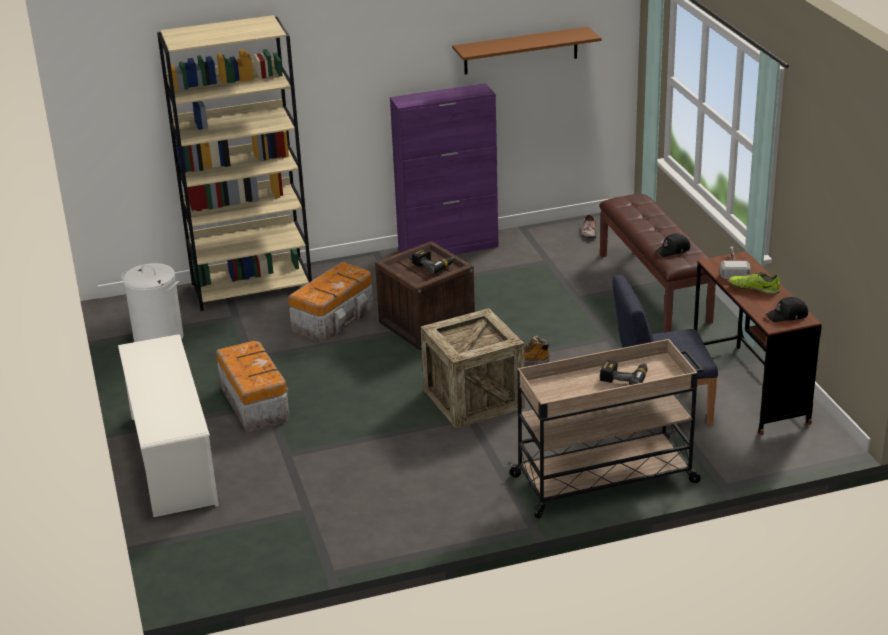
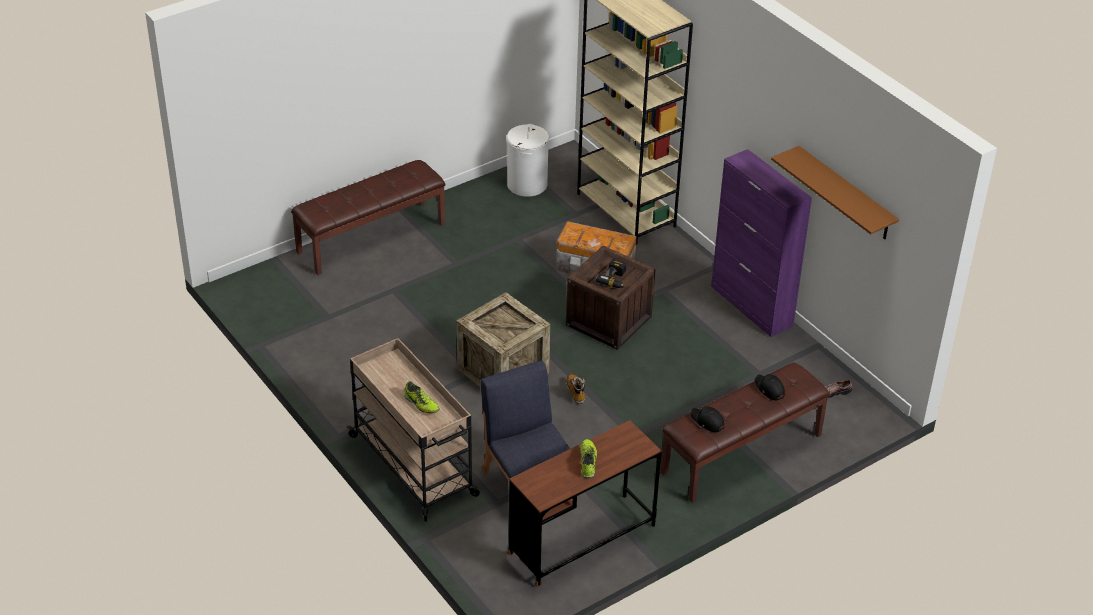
camera: 70 degrees right, 10 degrees up
(172, 459) = (371, 237): white shoe rack -> brown bench
(254, 403) = (455, 257): storage box -> none
(624, 377) = (421, 404): power drill -> shoe
(733, 267) = (625, 444): hammer -> none
(787, 315) = (545, 487): black cap -> black cap (769, 389)

